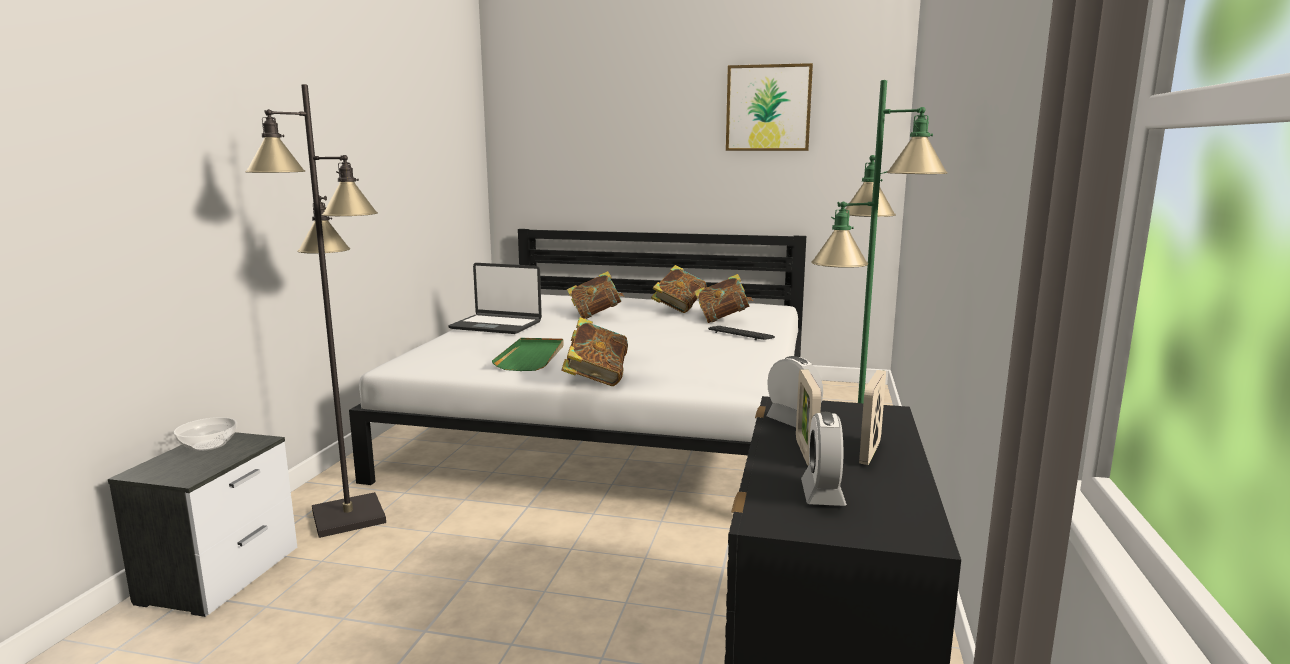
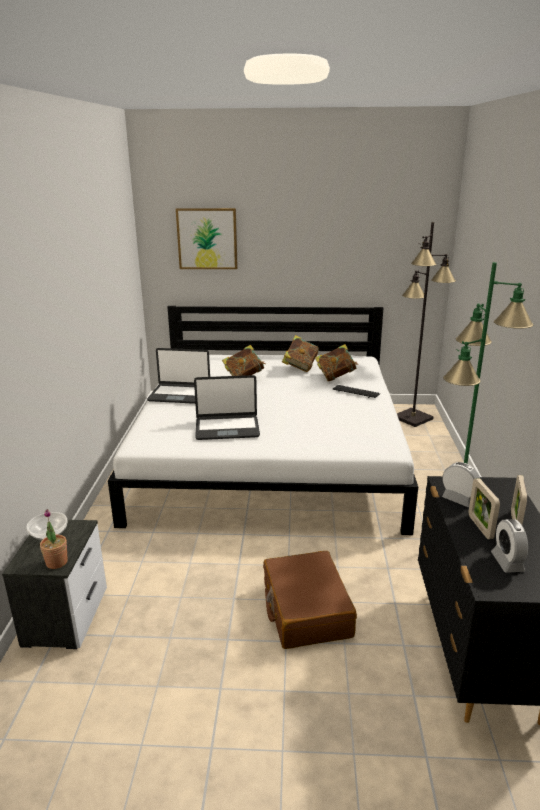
camera: 10 degrees left, 10 degrees up
(189, 473) = (56, 562): none -> potted plant
(347, 516) = (125, 557): black floor lamp -> black floor lamp (412, 418)
(531, 357) = (227, 428): green tray -> laptop
(565, 607) = (306, 610): none -> brown suitcase
(596, 379) = (285, 447): book -> none
(768, 108) = (356, 215): picture -> picture (207, 239)

